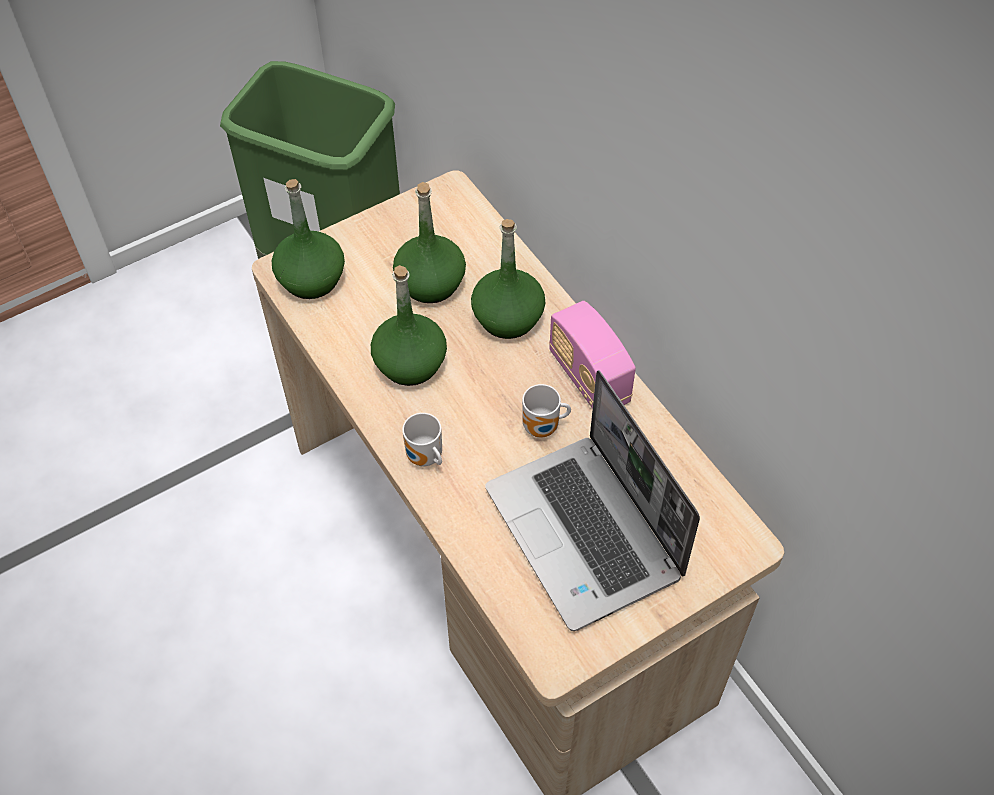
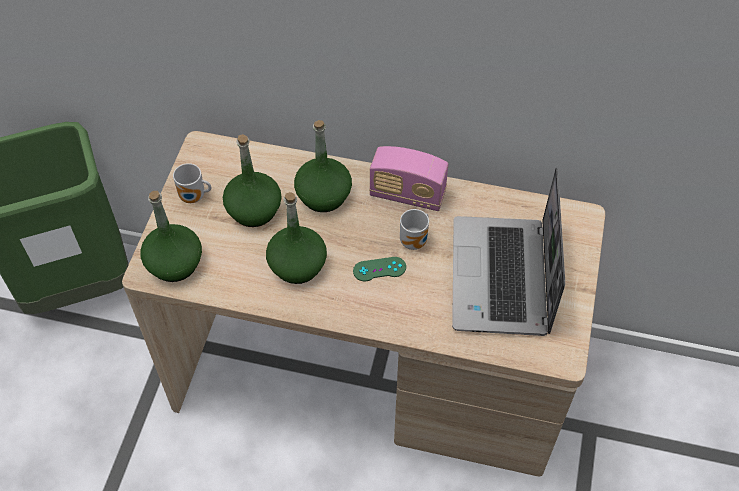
camera: 45 degrees left, 0 degrees up
(424, 459) = (370, 312): mug -> mug (194, 198)
(479, 427) = (379, 269): none -> green game controller
(586, 534) = (502, 278): laptop -> laptop turned 75 degrees clockwise

